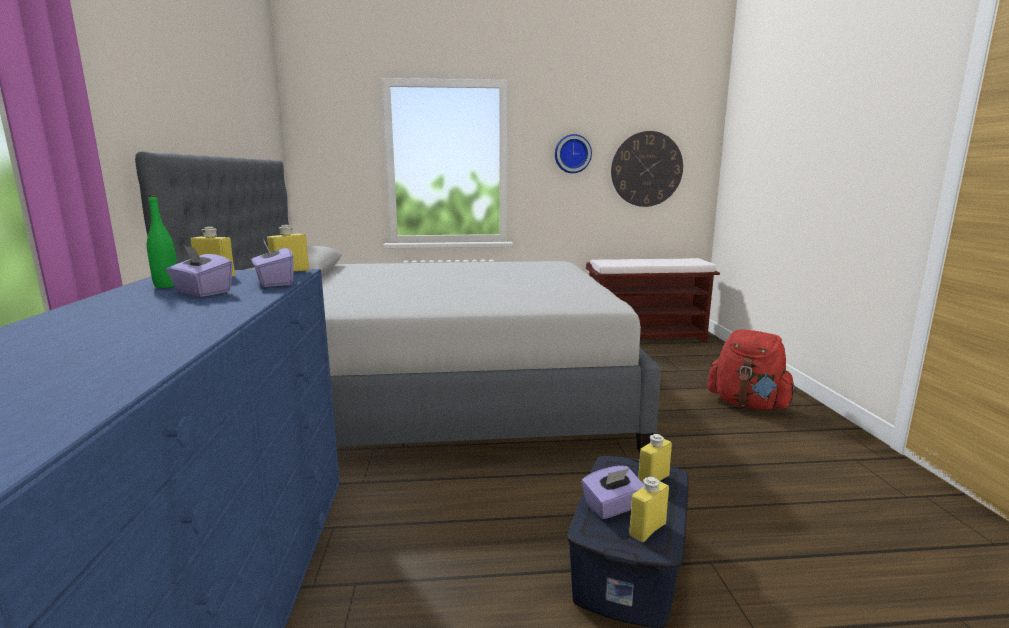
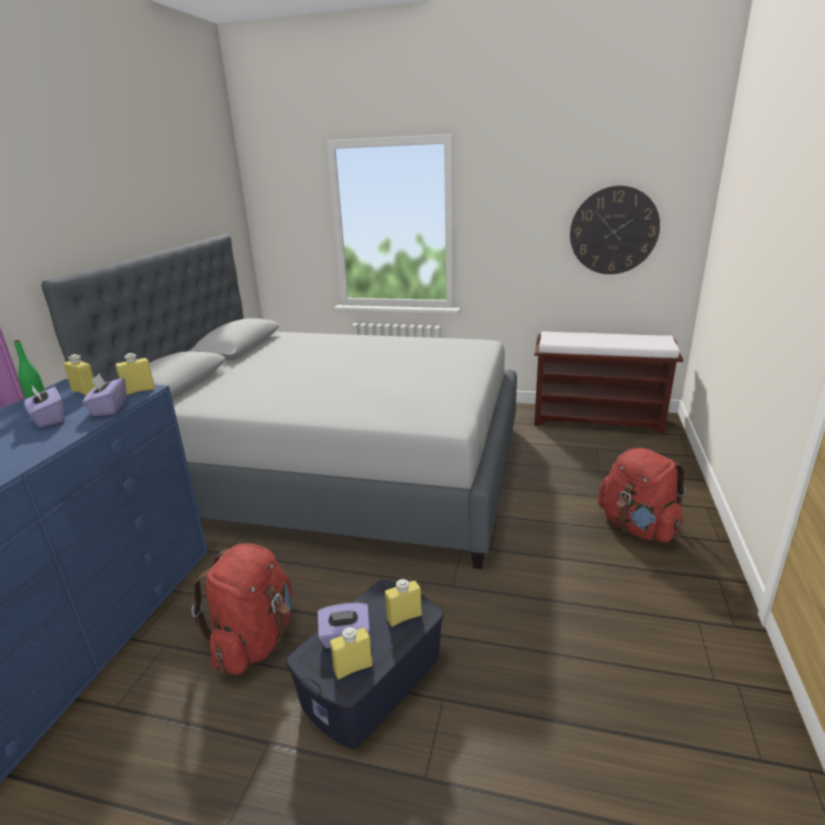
camera: 20 degrees right, 10 degrees up
(467, 554) = (255, 640): none -> red backpack
(572, 154) = (525, 214): wall clock -> none

